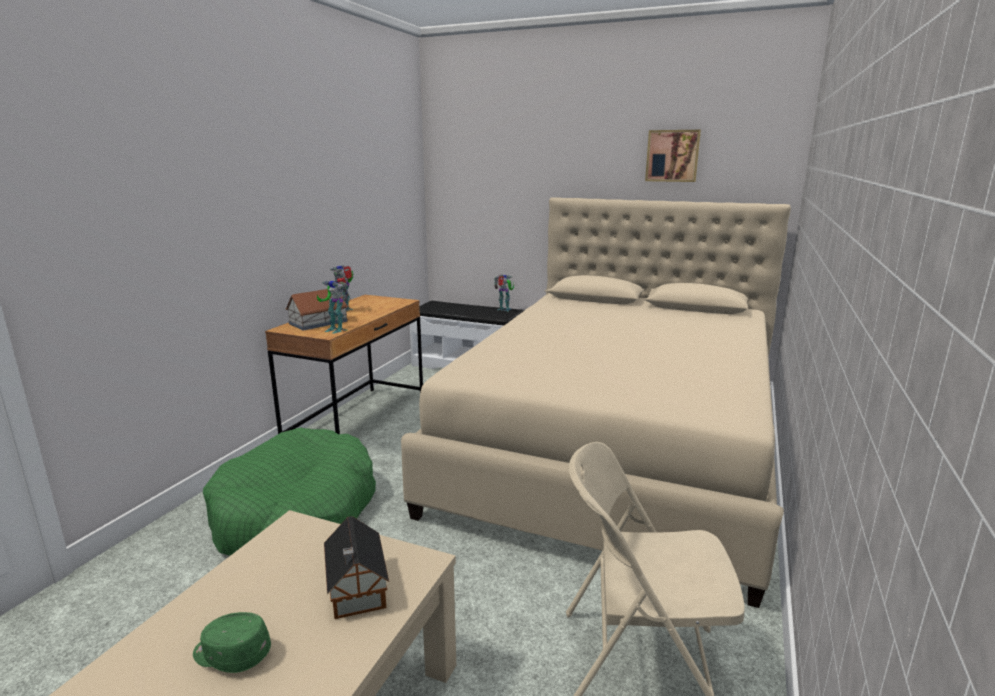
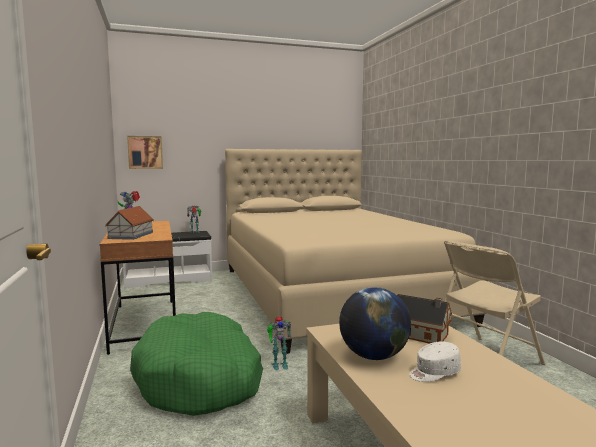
camera: 40 degrees left, 10 degrees down
(231, 654) = (434, 373): green cap -> white cap
(243, 590) = (373, 356): none -> globe
(336, 329) = (160, 236): toy robot -> toy robot (279, 365)
(672, 156) = (296, 123): picture -> picture (145, 152)

